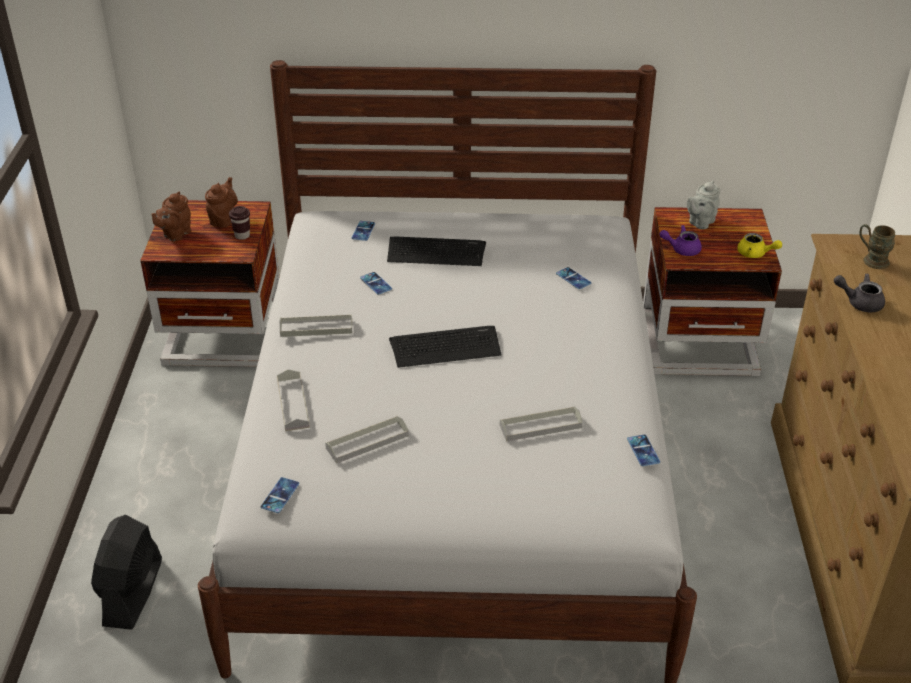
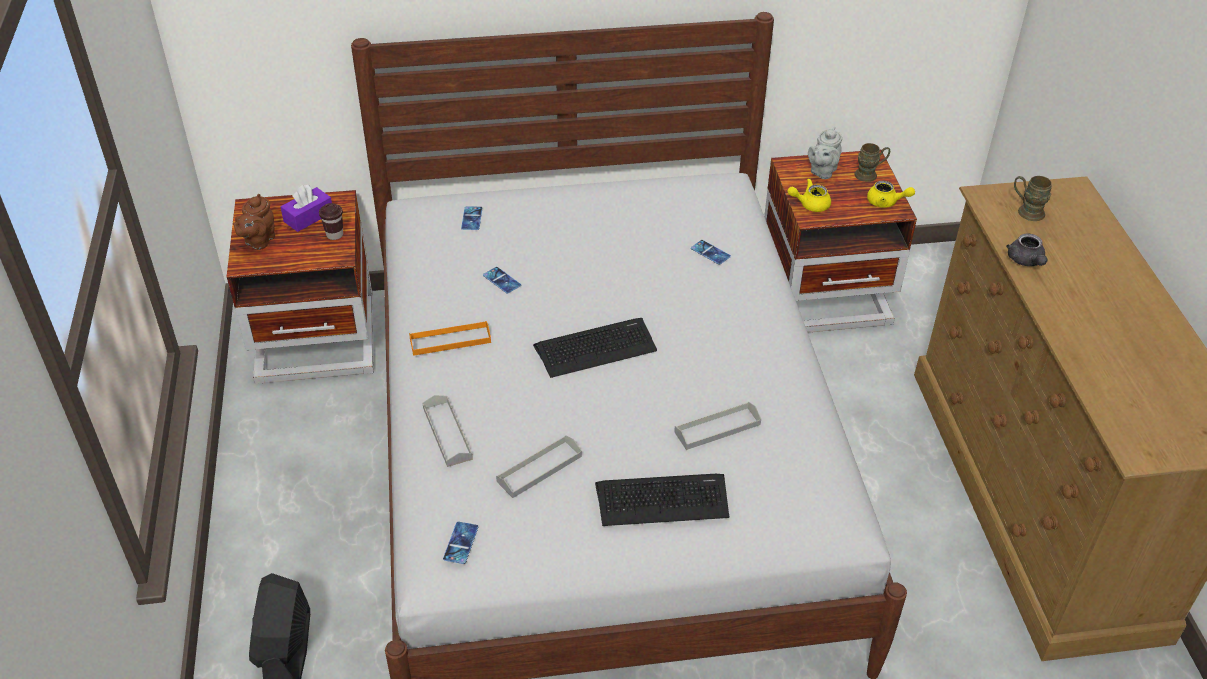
camera: 10 degrees left, 5 degrees up
(223, 219) = (308, 217): brown teapot -> purple tissue box
(316, 328) = (450, 340): grey tray -> orange tray
(436, 252) = (557, 236): keyboard -> keyboard (662, 500)
(643, 450) = (828, 443): phone -> none
(681, 249) = (810, 204): purple teapot -> yellow teapot
(745, 229) = (870, 174): none -> brown mug
(859, 302) = (1026, 261): grey teapot -> grey teapot turned 105 degrees counterclockwise

